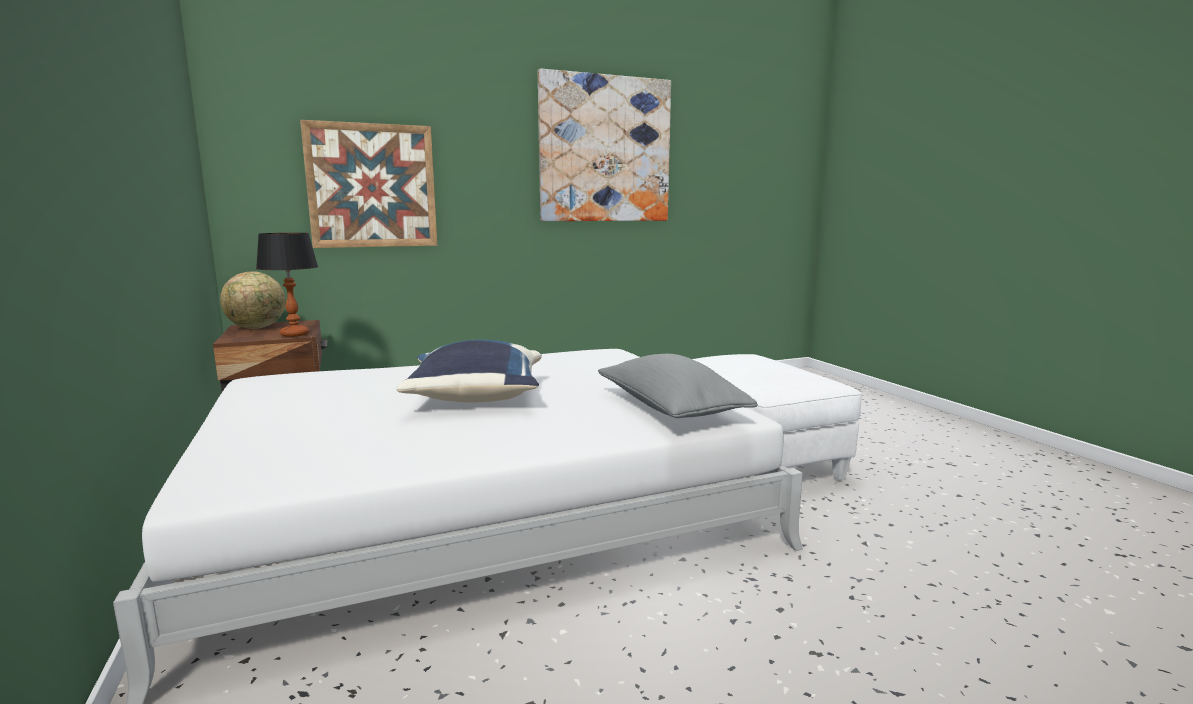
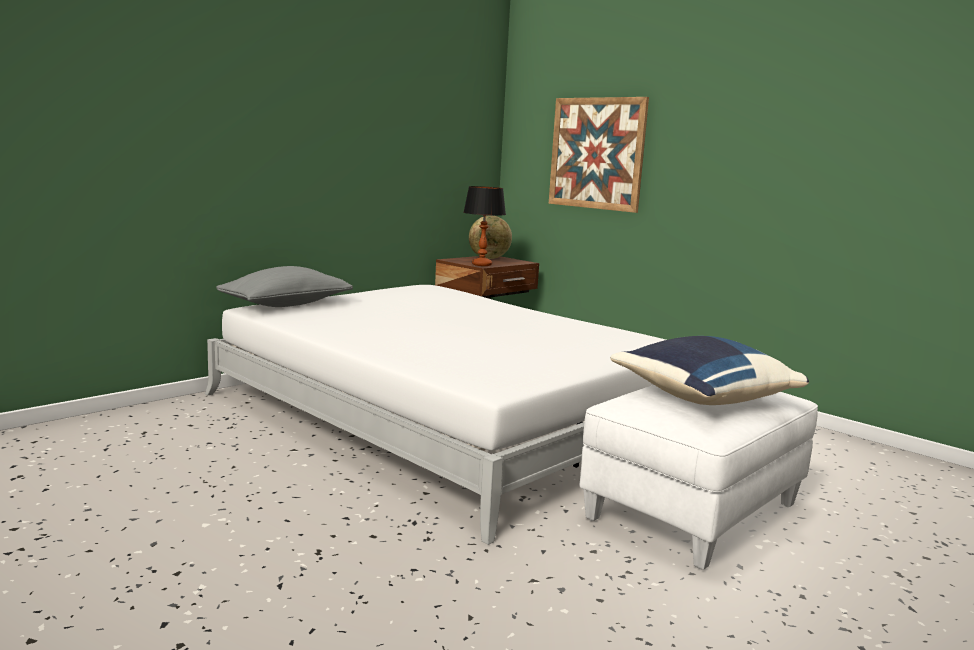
camera: 65 degrees right, 0 degrees up
(475, 397) = (444, 323): blue pillow -> blue pillow (701, 397)
(605, 150) = (838, 112): picture -> none
(669, 410) = (484, 369): grey pillow -> grey pillow (286, 305)

